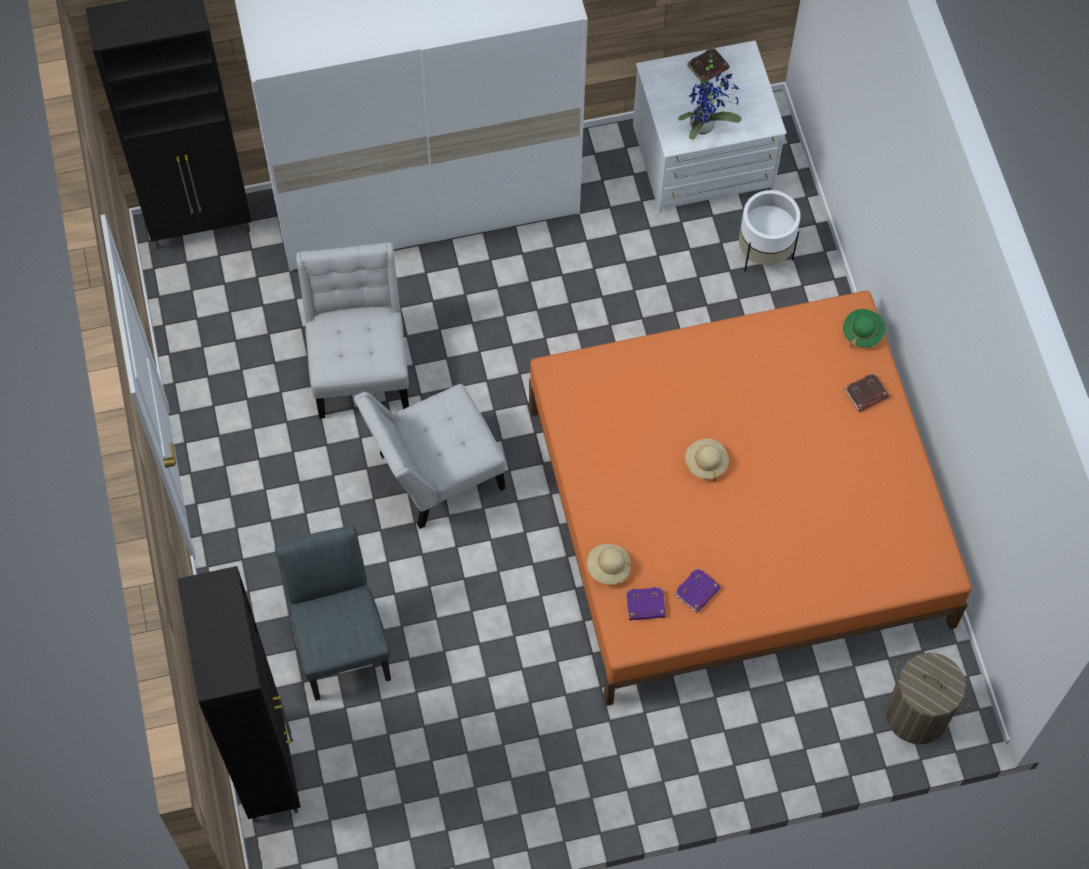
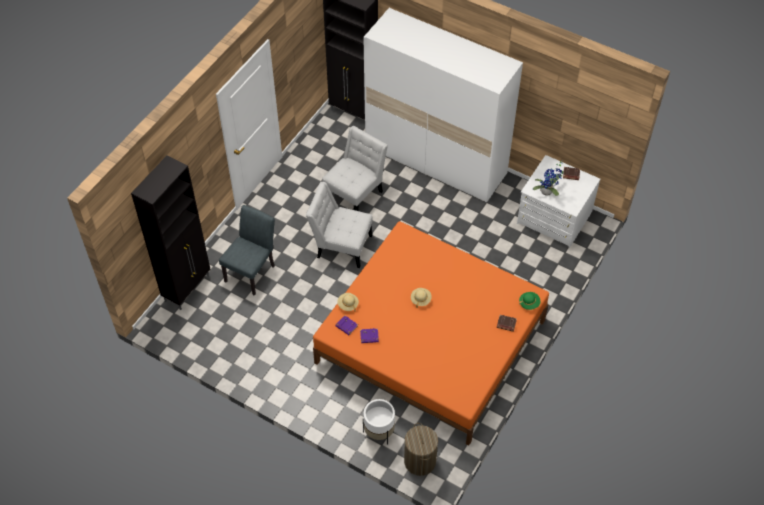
camera: 45 degrees right, 10 degrees down
(764, 253) = (541, 265): white planter -> white planter (379, 432)

